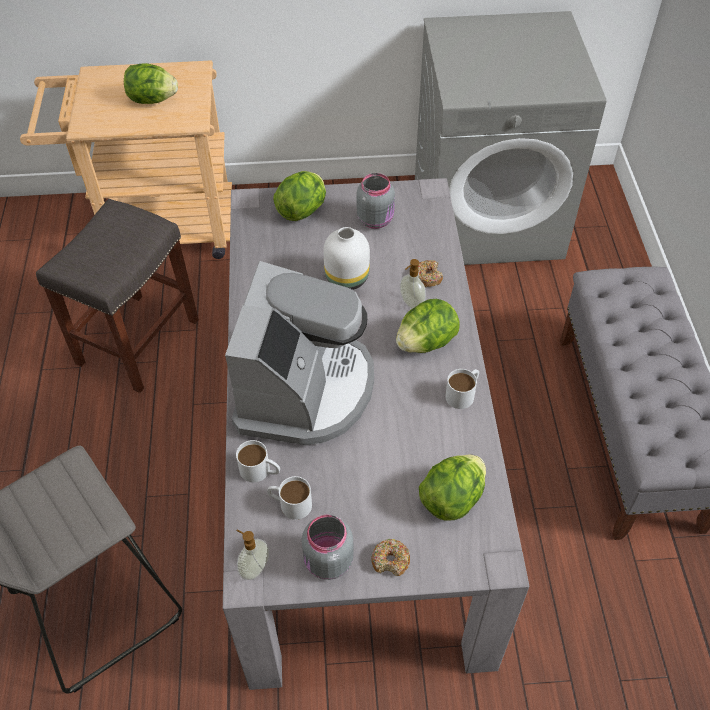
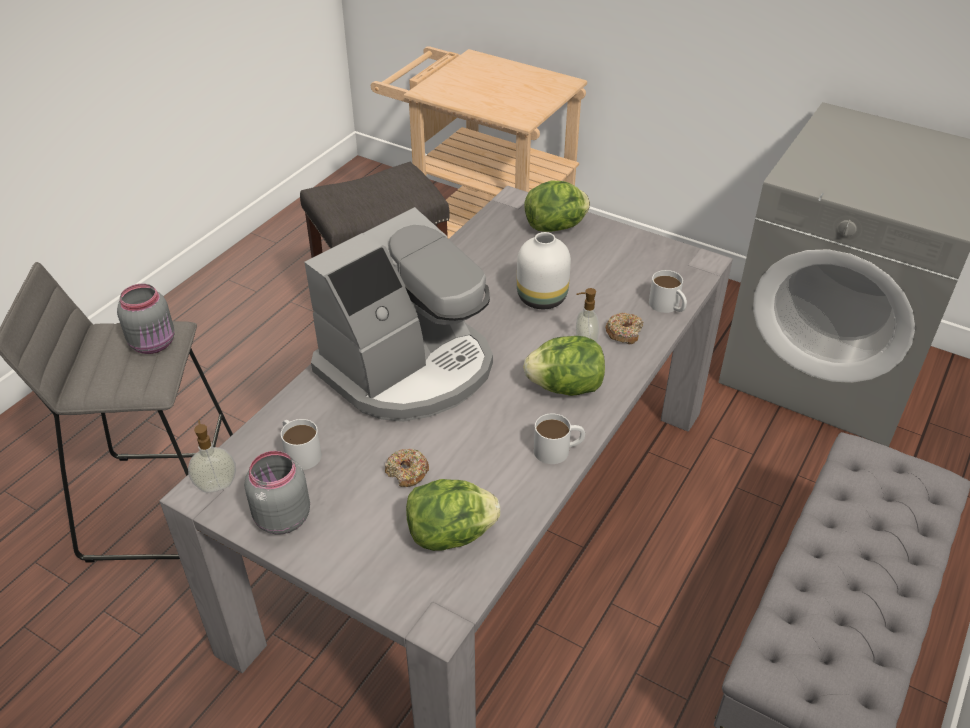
camera: 35 degrees right, 10 degrees down
(152, 100) = (502, 91): lettuce -> none
(260, 471) = (302, 412): white mug -> white mug (668, 306)
(376, 219) = (621, 263): grey jar -> grey jar (154, 344)
(390, 560) = (337, 552): donut -> donut (407, 472)

